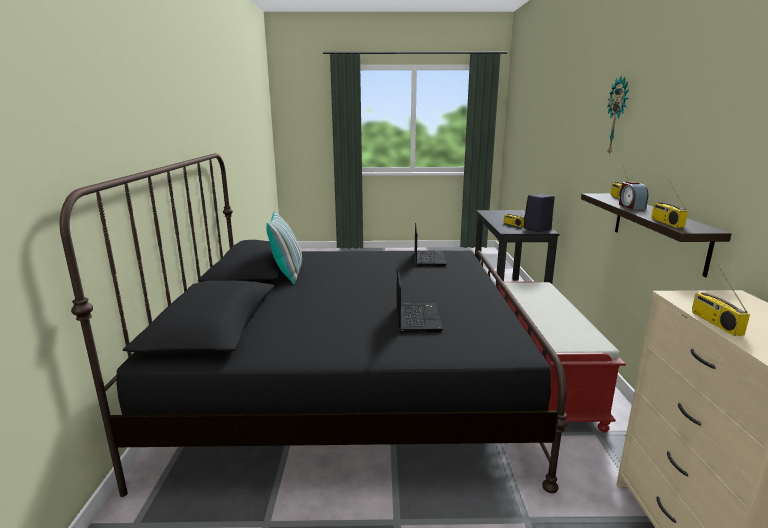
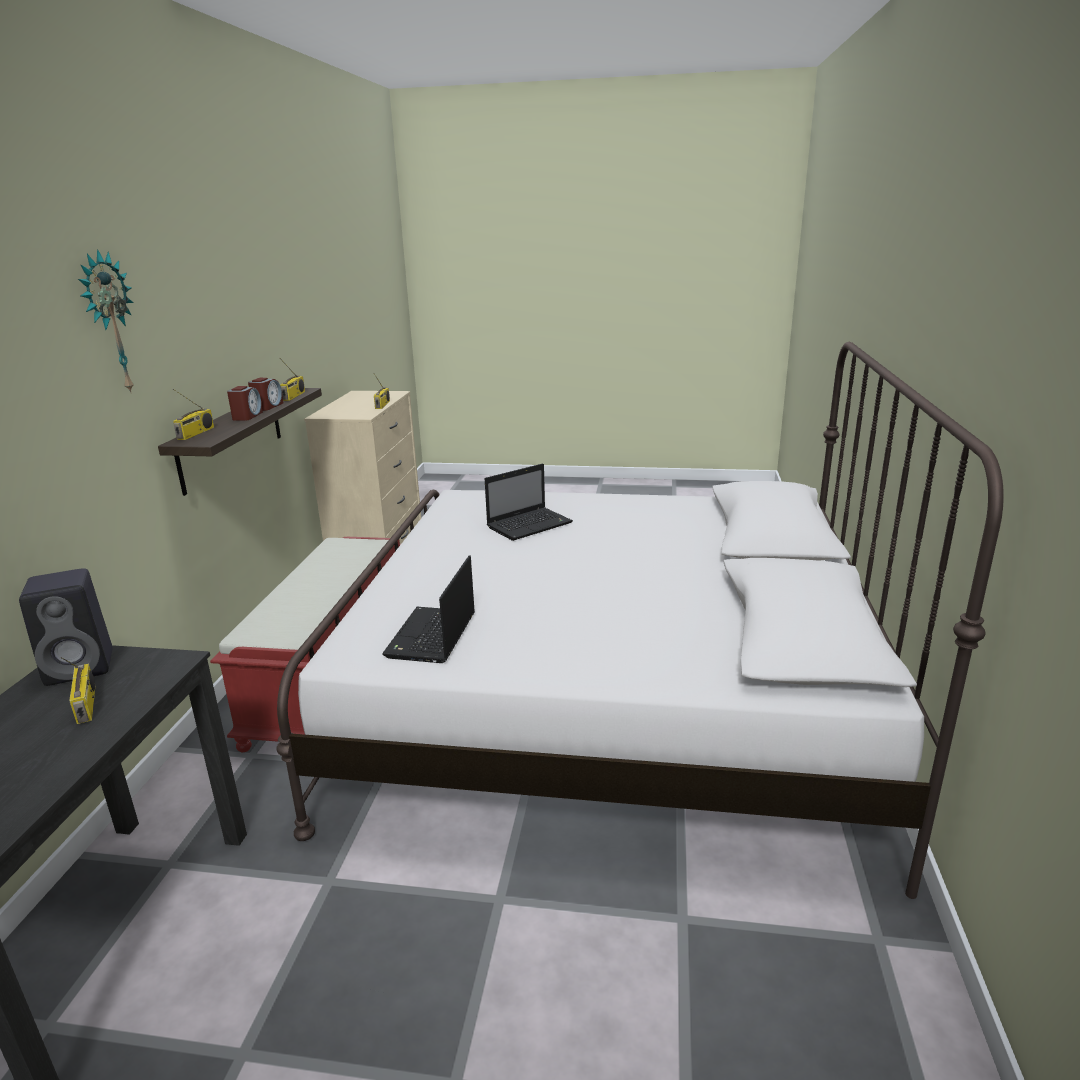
camera: 170 degrees left, 5 degrees up
(288, 274) = (722, 607): pillow -> none
(349, 379) = (610, 696): black bed -> white bed
(417, 318) = (530, 525): laptop -> laptop turned 135 degrees counterclockwise
(647, 213) = (267, 406): none -> alarm clock

